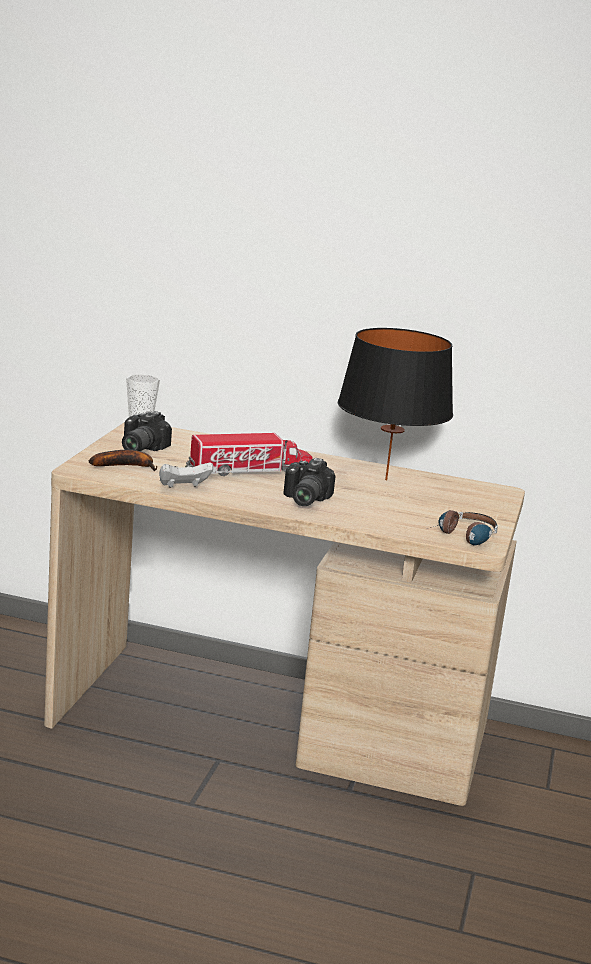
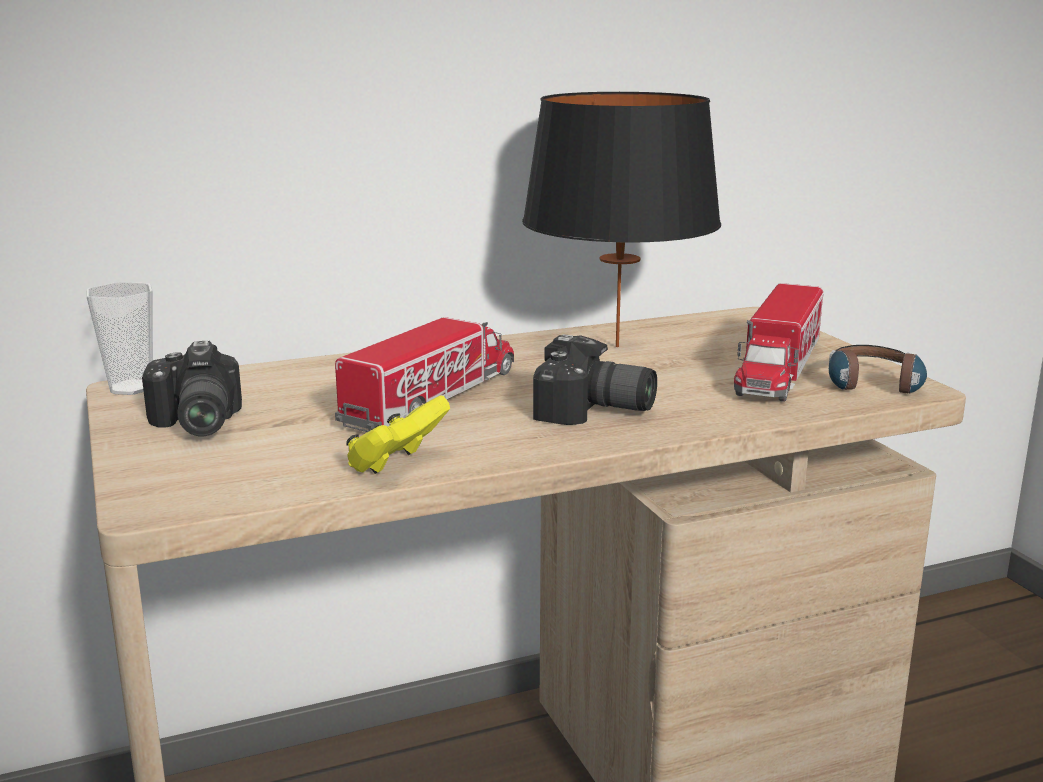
camera: 35 degrees left, 0 degrees up
(126, 466) = (229, 463): banana -> none
(183, 487) = (396, 464): white game controller -> yellow game controller
(303, 499) = (594, 412): camera -> camera turned 45 degrees counterclockwise
(439, 515) = (778, 369): none -> toy truck

